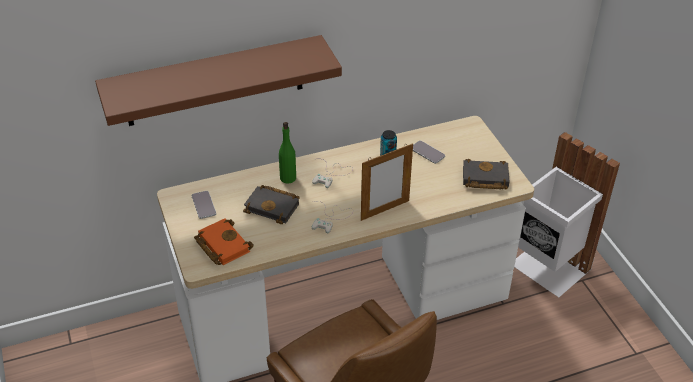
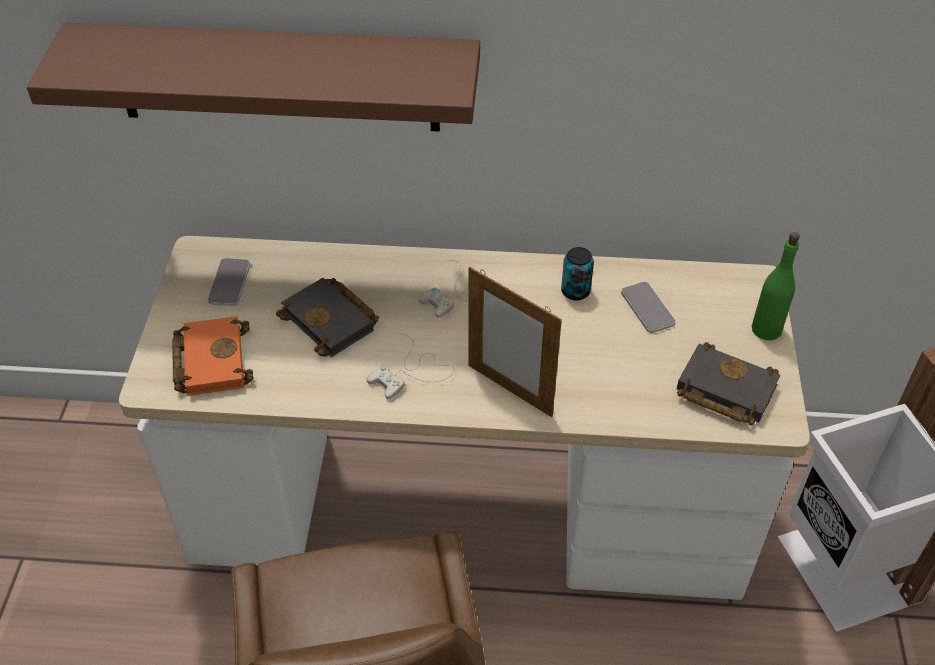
camera: 25 degrees right, 5 degrees up
(288, 178) = (386, 278): green bottle -> green bottle (766, 329)
(385, 210) = (509, 390): picture frame -> picture frame turned 45 degrees clockwise

